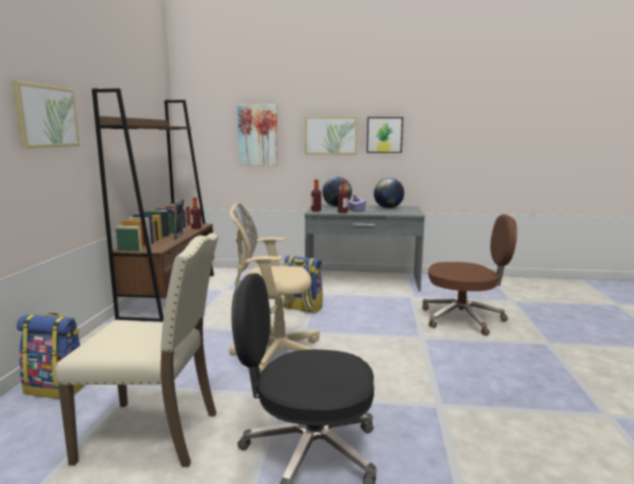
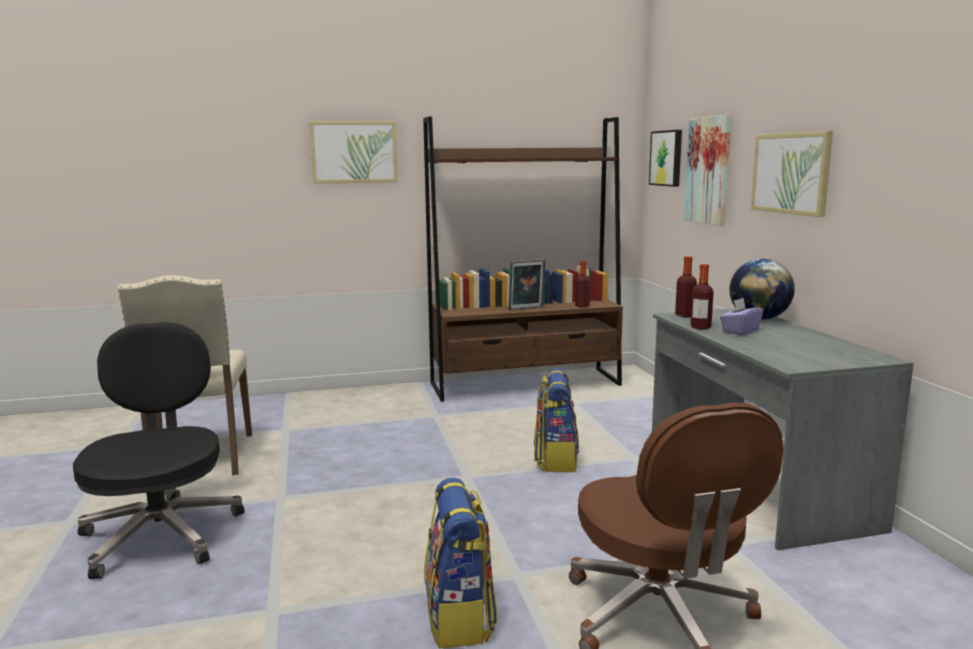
camera: 70 degrees right, 0 degrees up
(57, 388) = (275, 406): backpack -> backpack (460, 618)
(275, 353) = (387, 473): beige office chair -> none
(384, 135) = (873, 175): picture -> picture (667, 158)
(388, 208) = (818, 345): globe -> none

